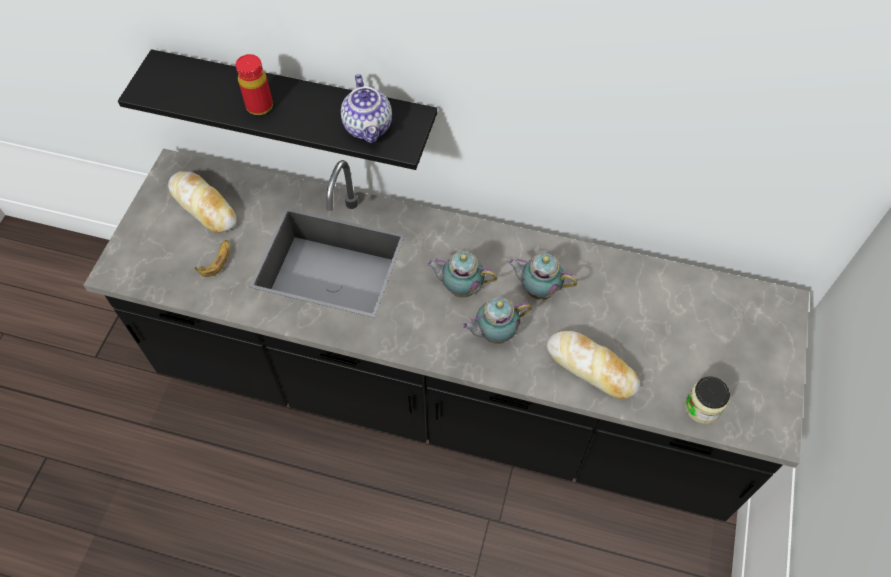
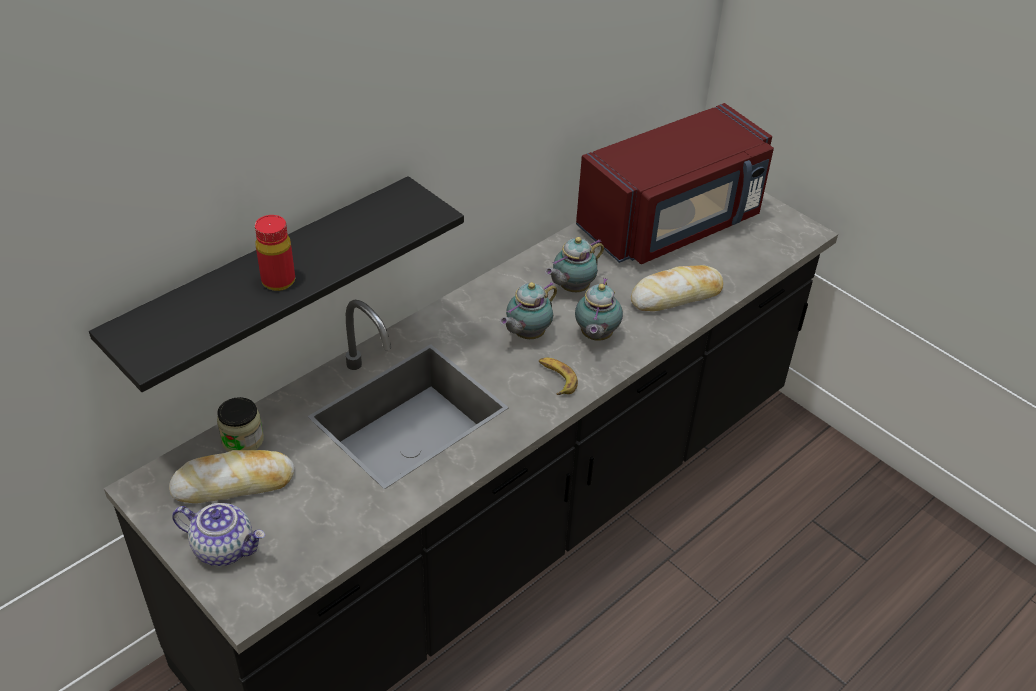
camera: 60 degrees left, 15 degrees down
(216, 260) = (322, 502): banana -> banana (556, 379)
(369, 127) = (388, 223): teapot -> teapot (225, 548)
(685, 320) = (672, 224): none -> red microwave
(702, 407) = (758, 255): jar -> jar (243, 440)

